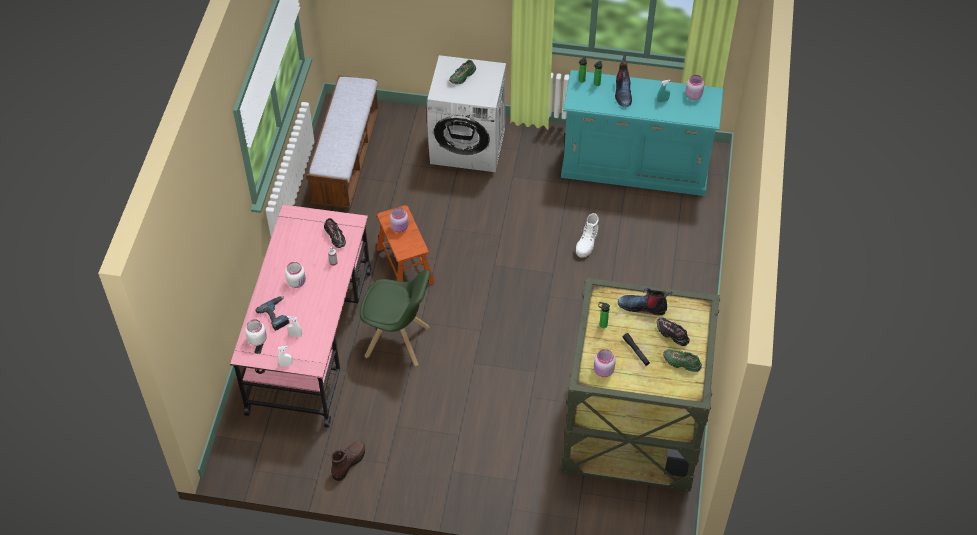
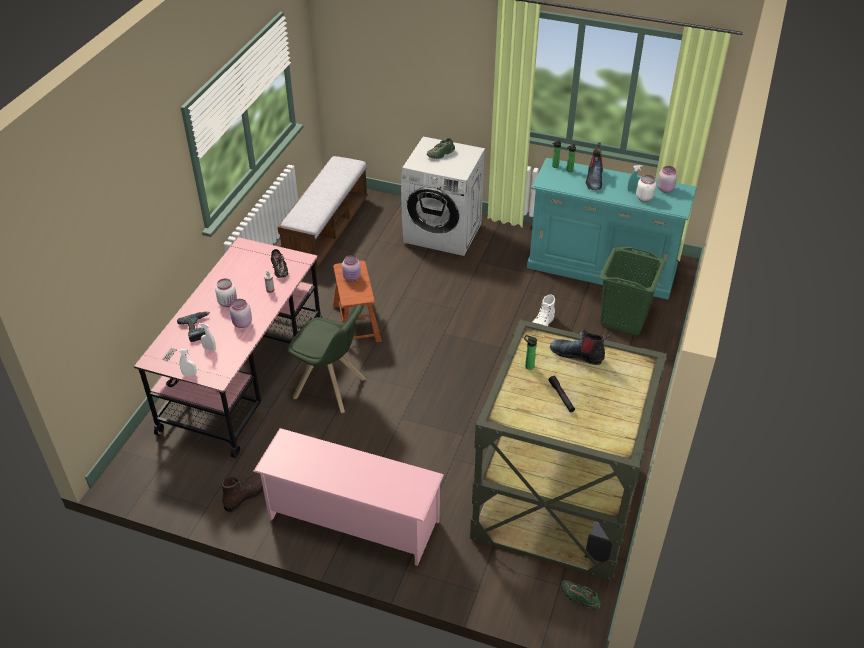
camera: 10 degrees right, 10 degrees down
(257, 339) = (170, 347): white jar -> white jar (644, 198)
(453, 471) = (352, 520): none -> pink shoe rack
(603, 371) = (519, 411): pink jar -> pink jar (242, 323)
(665, 224) = (624, 318): none -> green laundry basket
(672, 334) = (606, 385): black shoe -> none
(681, 363) = (612, 415): green shoe -> green shoe (579, 598)

